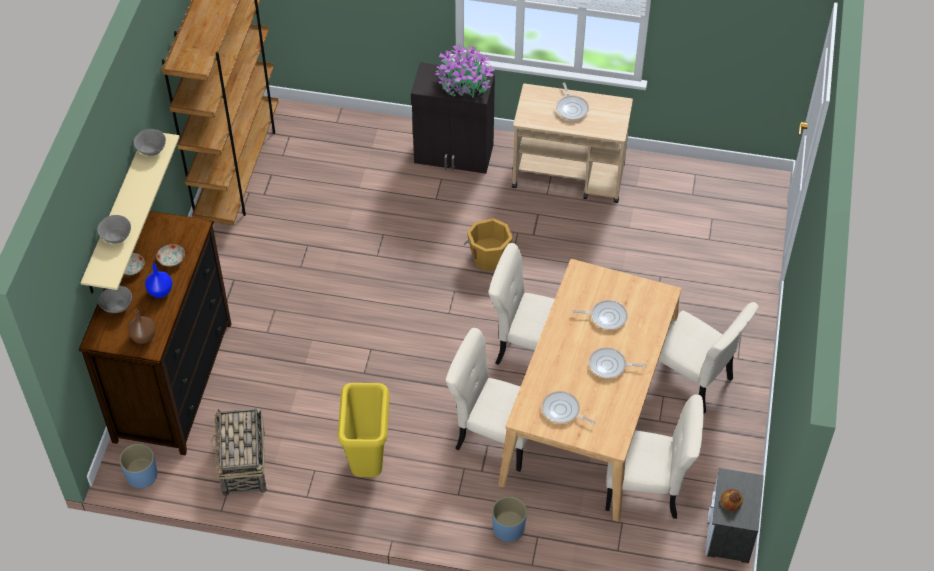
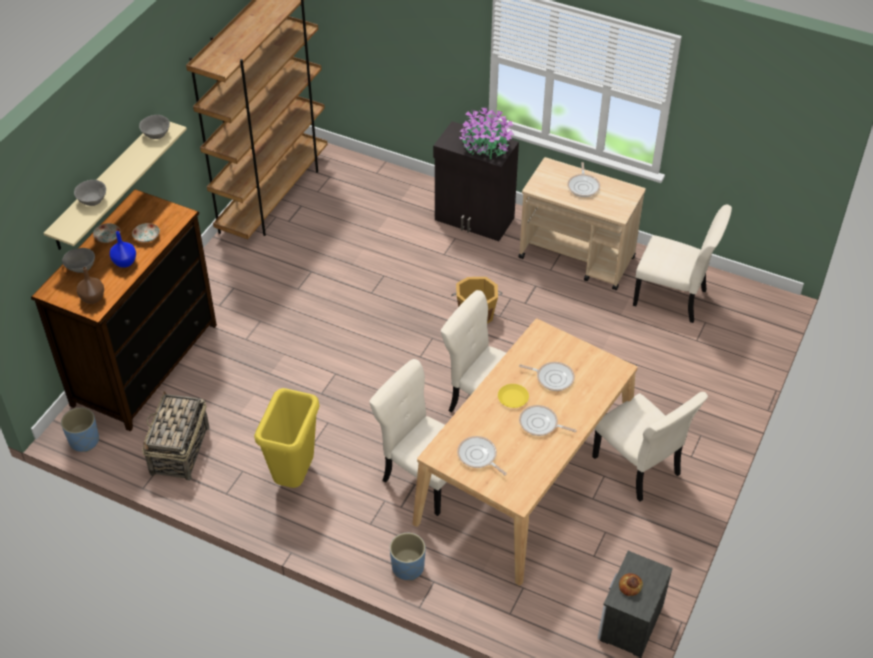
camera: 15 degrees right, 5 degrees down
(575, 345) = (512, 398): none -> yellow plate
(647, 490) = (558, 562): beige chair -> beige chair (673, 299)

